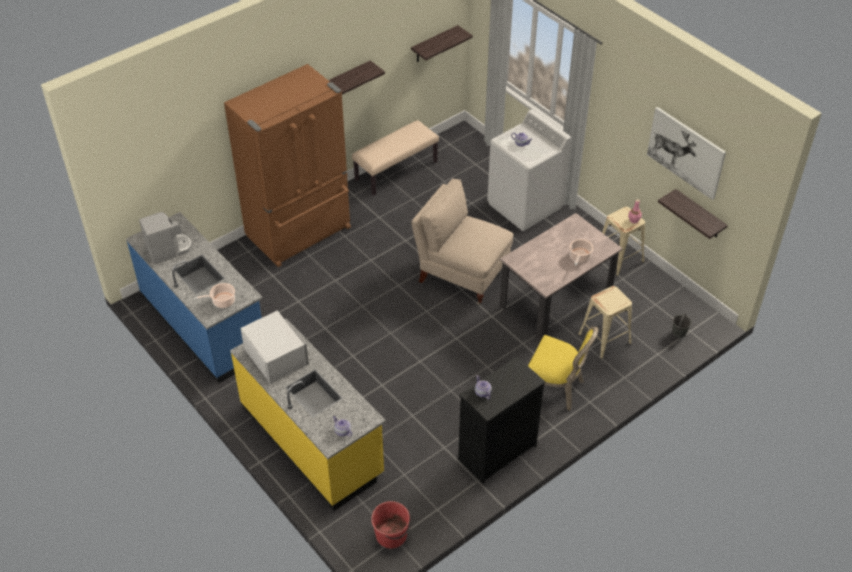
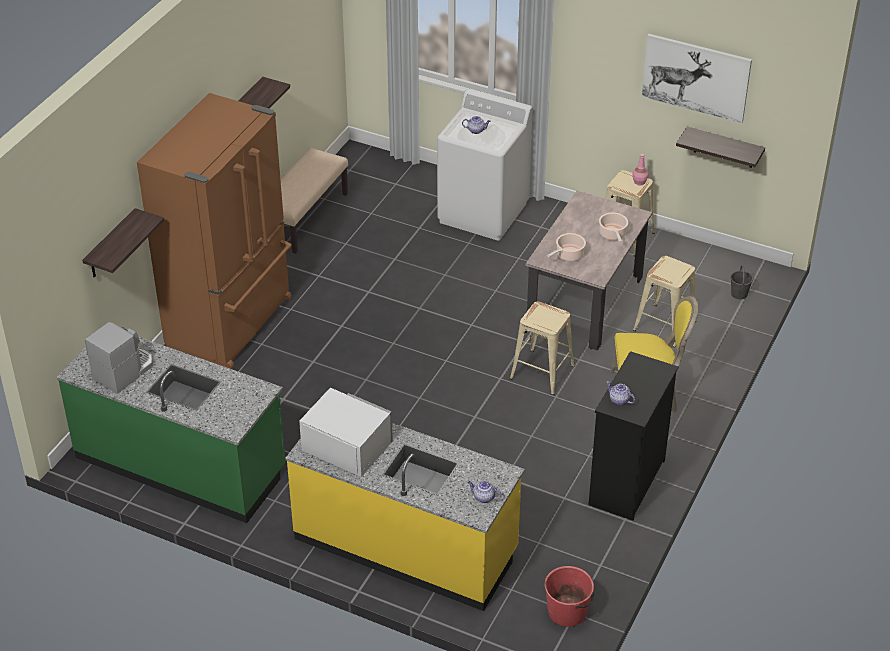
camera: 25 degrees left, 5 degrees down
(204, 324) = (181, 463): blue counter -> green counter
(222, 301) = (236, 408): cooking pot -> cooking pot (568, 255)
(434, 44) = (317, 43): shelf -> shelf (111, 245)
(462, 274) = (460, 308): beige chair -> none
(489, 344) = (542, 372): none -> beige stool

